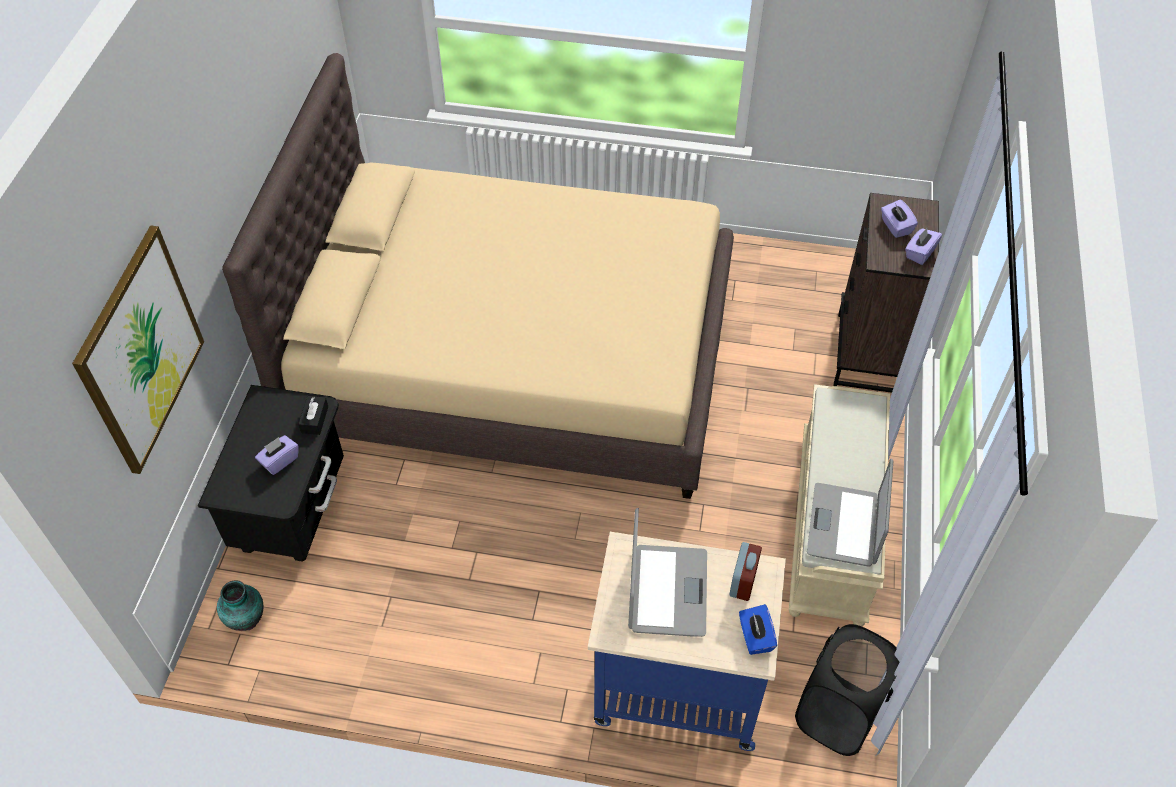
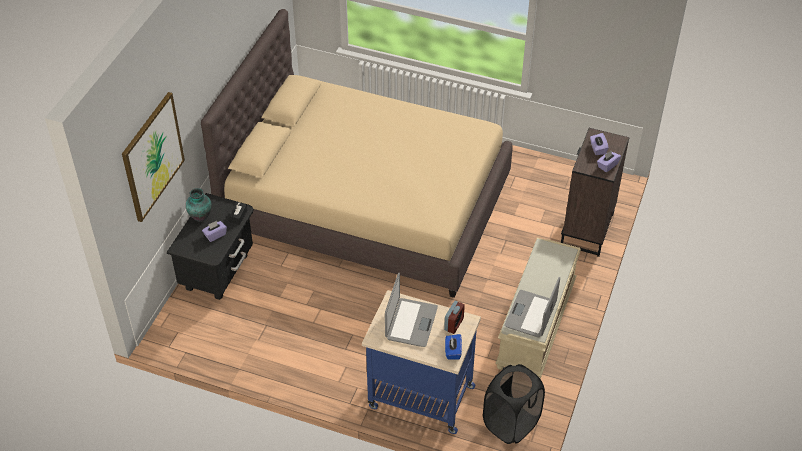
camera: 10 degrees right, 5 degrees down
(246, 618) = (182, 325): vase -> vase (200, 216)

